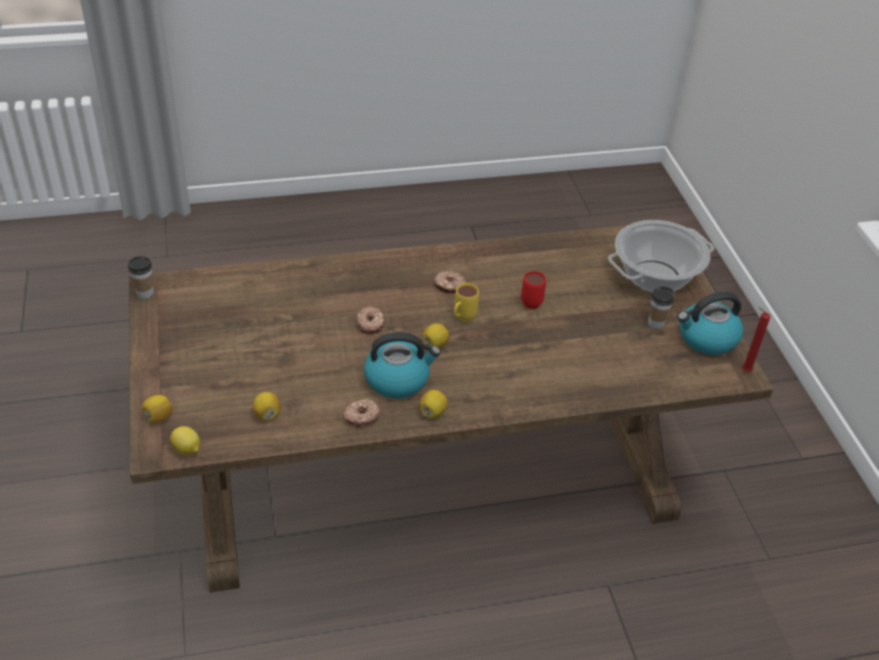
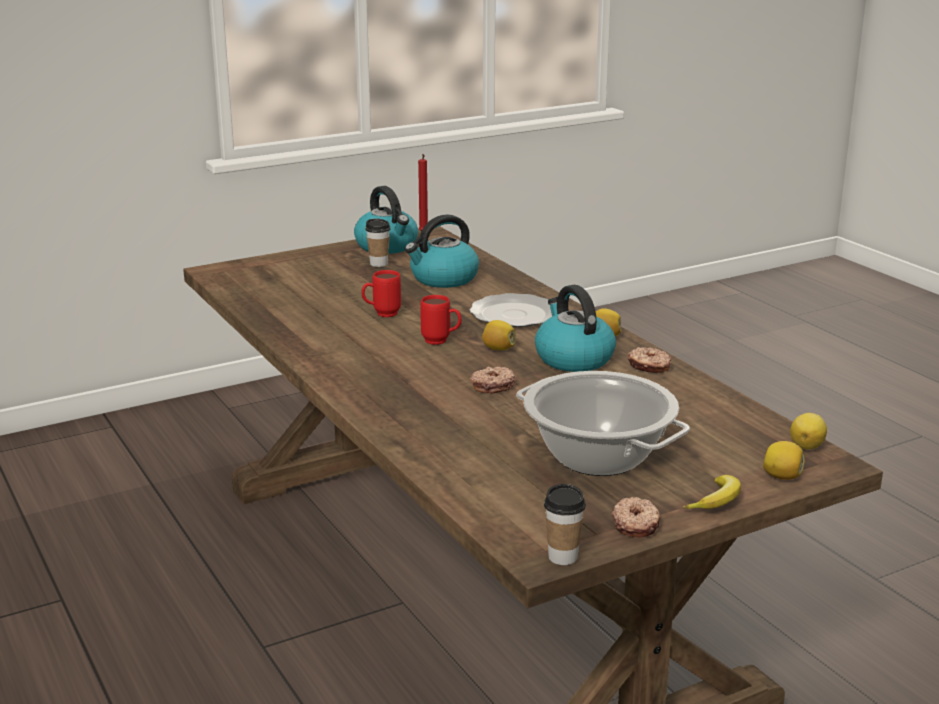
camera: 105 degrees left, 20 degrees down
(153, 373) = (717, 501): none -> banana
(267, 414) = (701, 414): lemon -> none
(449, 286) = (385, 355): donut -> donut (636, 525)
(462, 319) = (441, 342): yellow mug -> red mug
(504, 373) = (514, 314): none -> plate
(605, 353) = (443, 279): none -> kettle
(655, 277) = (299, 268): cooking pot -> cooking pot (597, 457)

